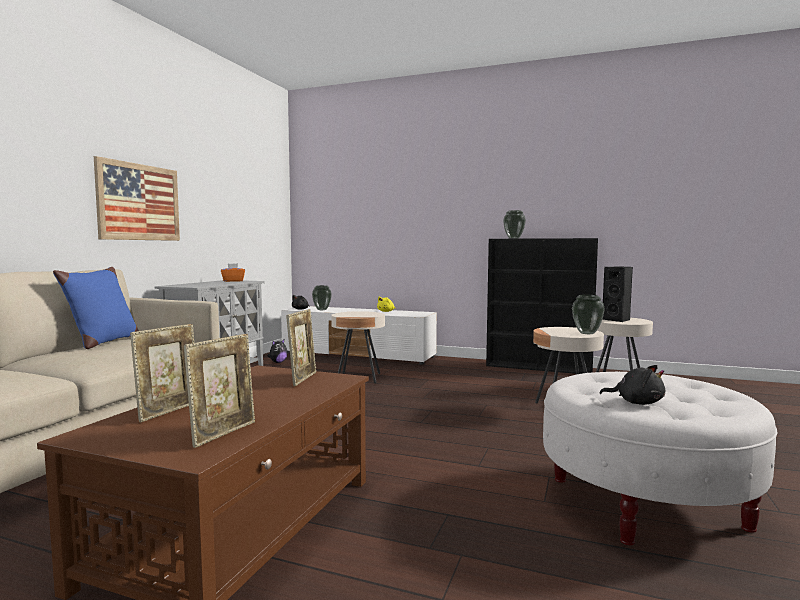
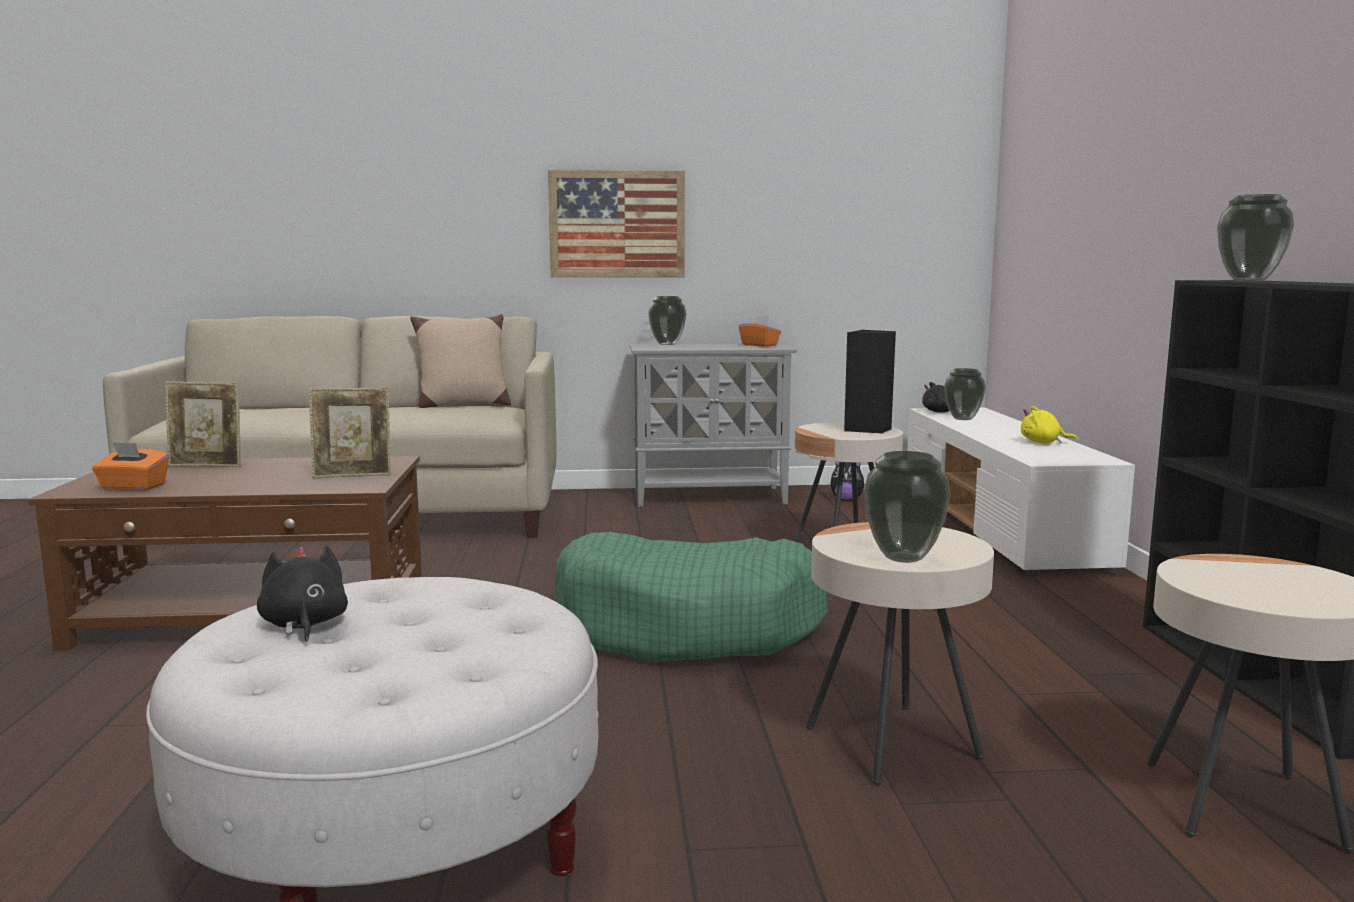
camera: 65 degrees right, 5 degrees up
(103, 342) = (462, 405): blue pillow -> beige pillow
(182, 284) = (667, 344): none -> vase
(224, 433) = (133, 487): picture frame -> orange tissue box
(421, 416) = (689, 627): none -> green dog bed
(617, 320) = (1256, 578): black speaker -> black speaker (868, 430)
(636, 402) = (304, 625): black plush toy -> black plush toy turned 150 degrees clockwise

